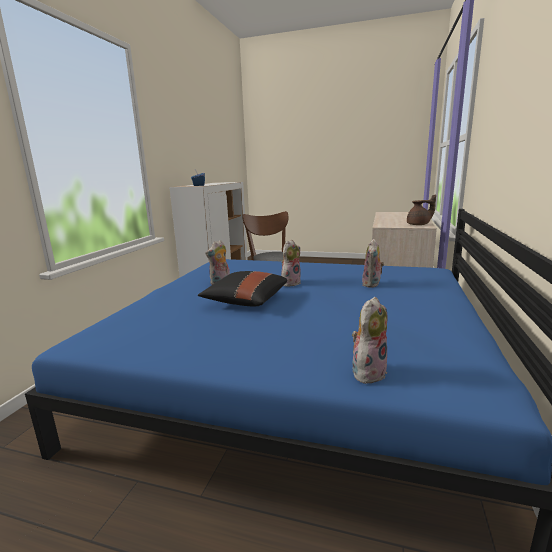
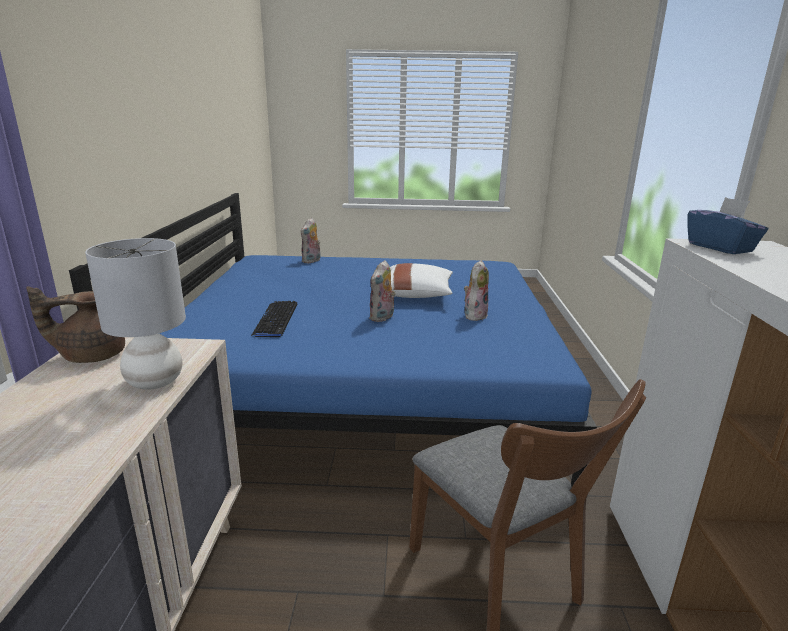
camera: 165 degrees right, 5 degrees up
(245, 301) = (417, 294): black pillow -> white pillow
(372, 284) = (276, 320): plush toy -> keyboard
(385, 222) = (154, 381): none -> grey table lamp

